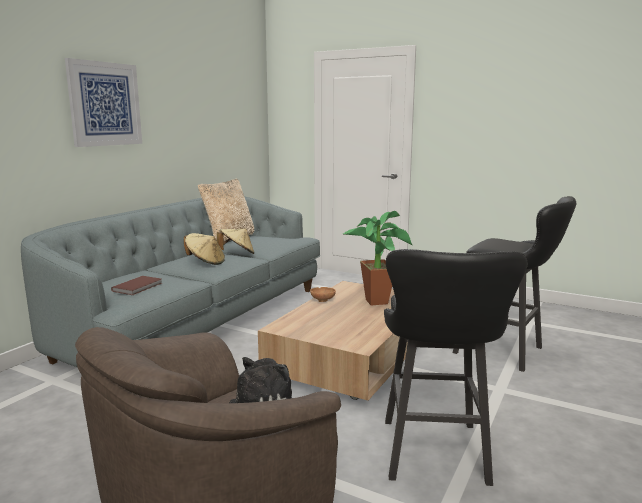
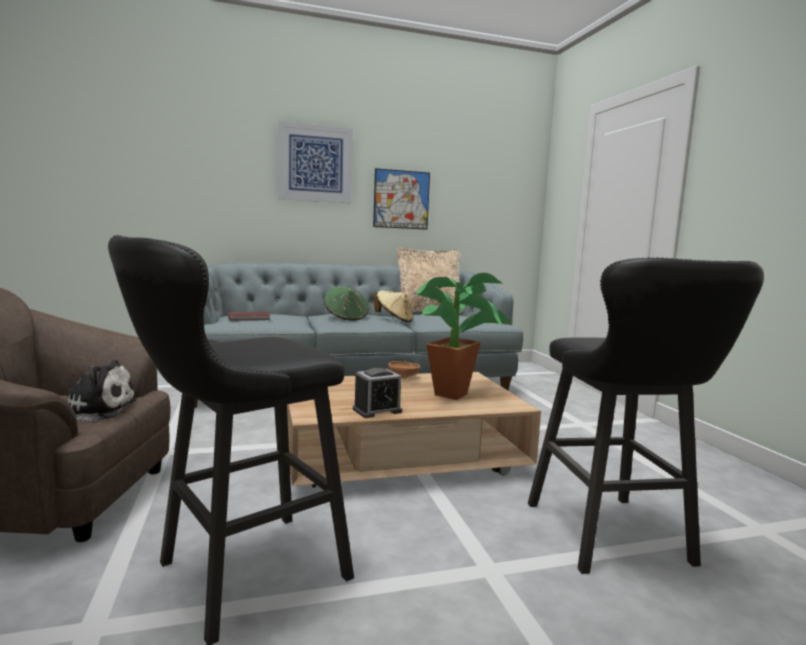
camera: 45 degrees right, 5 degrees down
(178, 134) = (401, 199): none -> picture
(205, 262) = (346, 317): beige hat -> green hat
(376, 327) = (377, 410): none -> alarm clock

